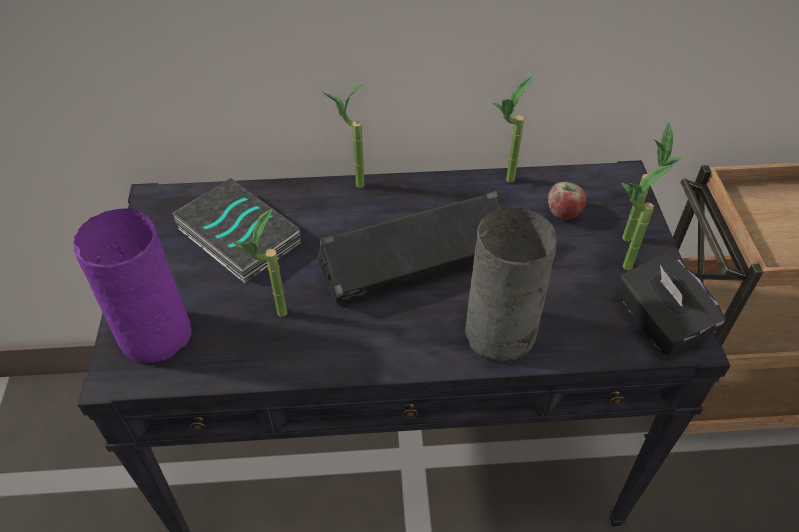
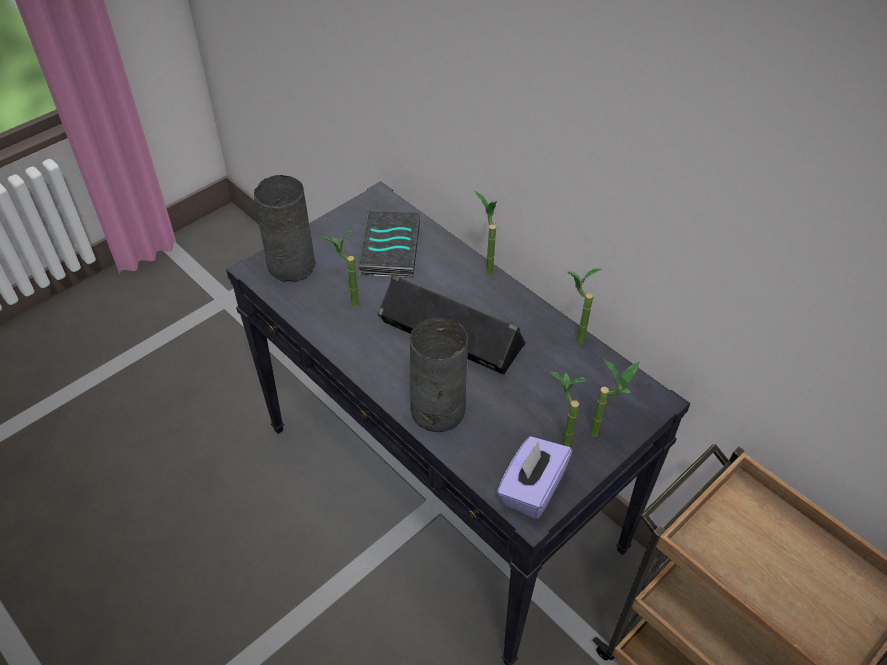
camera: 50 degrees right, 0 degrees up
(154, 333) = (292, 264): purple vase -> grey vase
(563, 212) = (580, 386): apple -> none
(659, 322) = (531, 489): black tissue box -> purple tissue box

